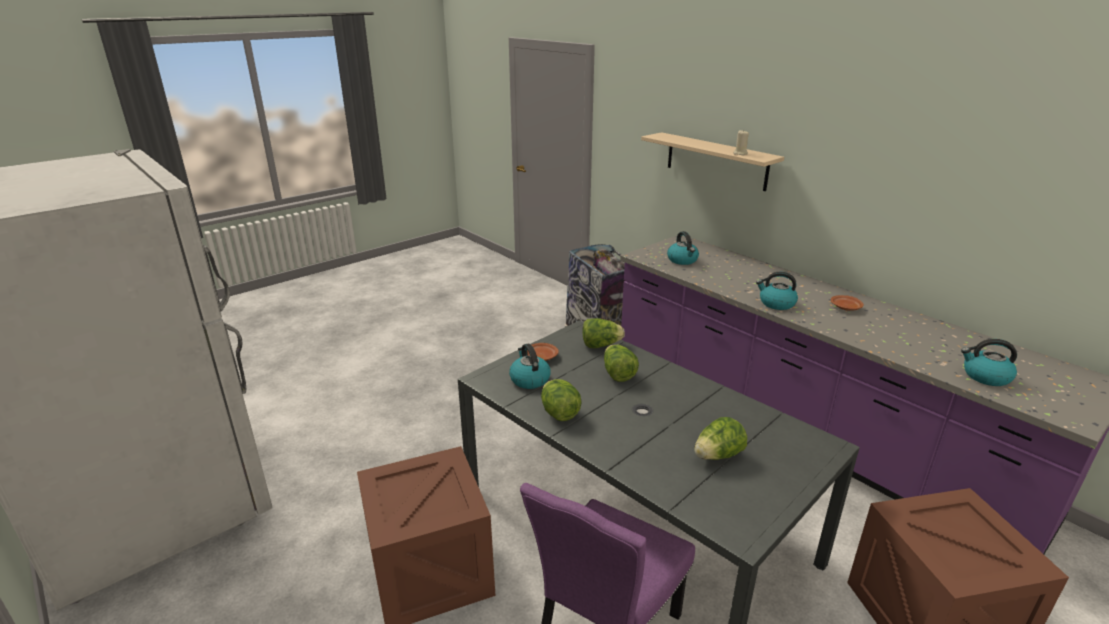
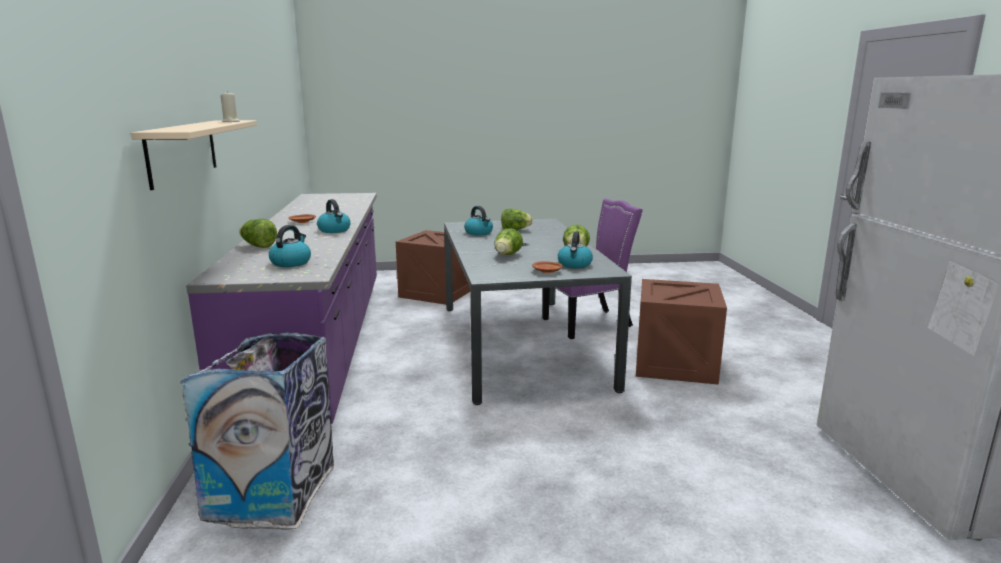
camera: 145 degrees left, 10 degrees down
(601, 345) = (488, 267): lettuce -> lettuce (258, 246)
(985, 376) = (348, 202): kettle -> kettle (479, 233)

